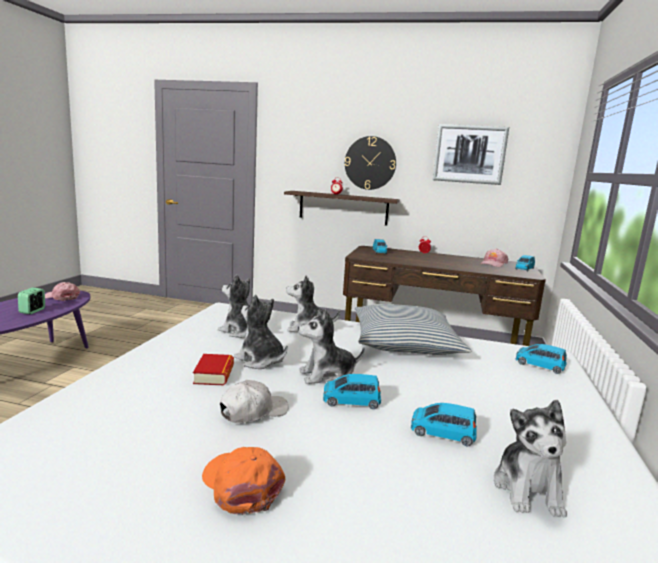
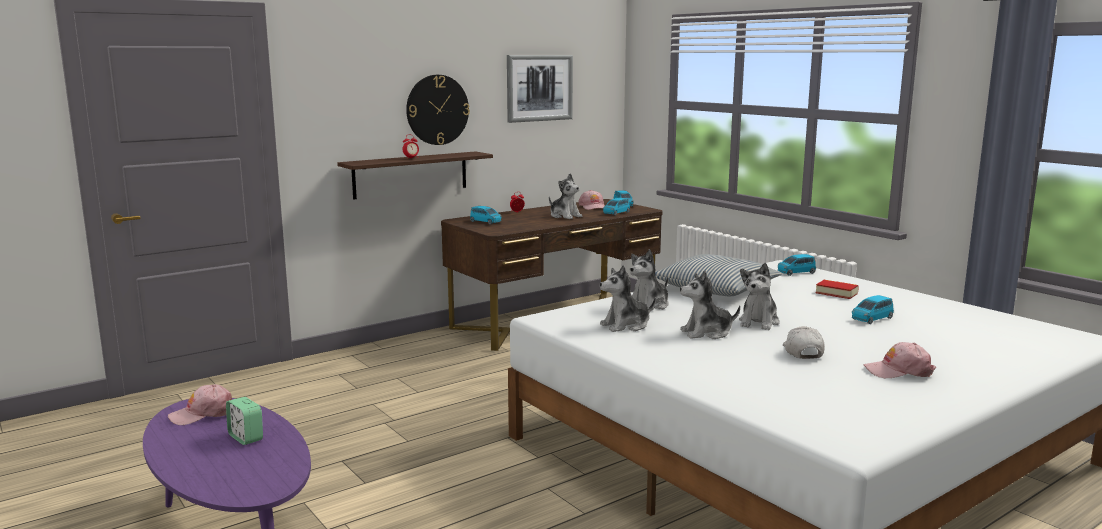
camera: 50 degrees left, 0 degrees up
(214, 374) = (721, 350): book -> book (836, 293)
(241, 485) = (898, 371): orange cap -> pink cap
(351, 401) = (809, 326): blue toy car -> blue toy car (616, 213)
(528, 489) = (942, 320): plush toy -> plush toy (565, 216)

